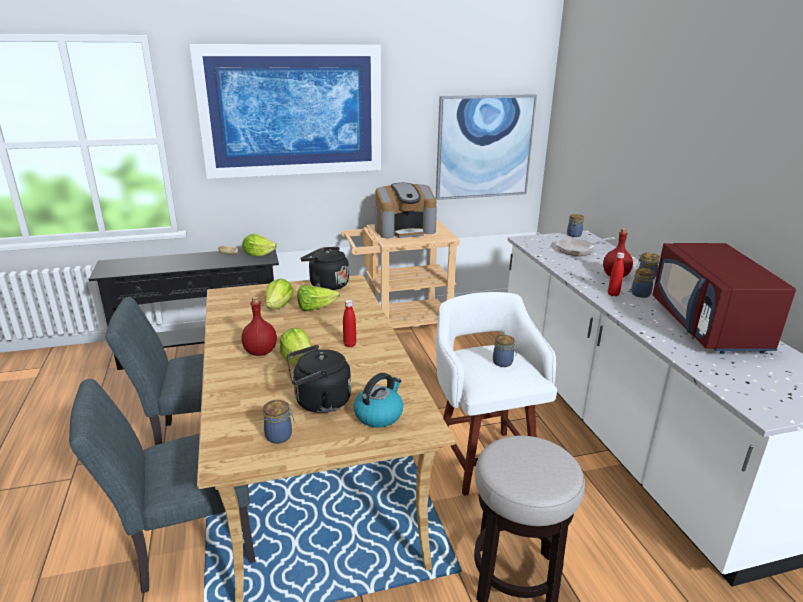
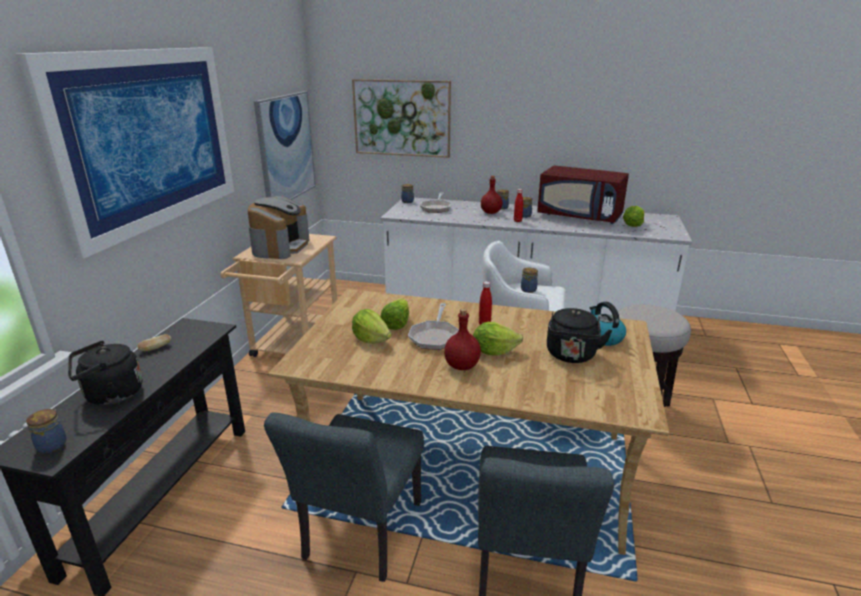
camera: 60 degrees left, 0 degrees up
(258, 255) = (192, 331): lettuce -> lettuce (632, 225)
(280, 436) = (613, 382): jar -> jar (53, 444)
(304, 329) = (434, 336): none -> frying pan
(326, 285) = (349, 308): black kettle -> black kettle (110, 395)
(605, 138) = (402, 118): none -> picture

